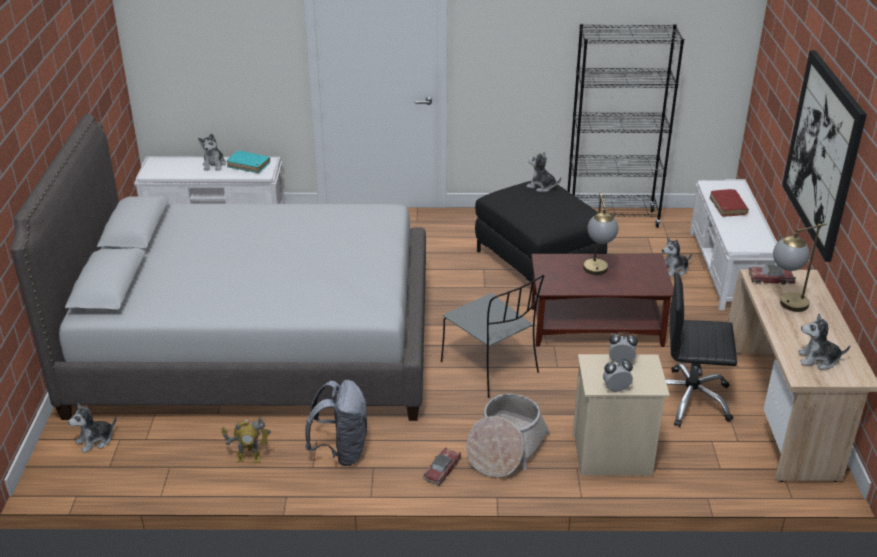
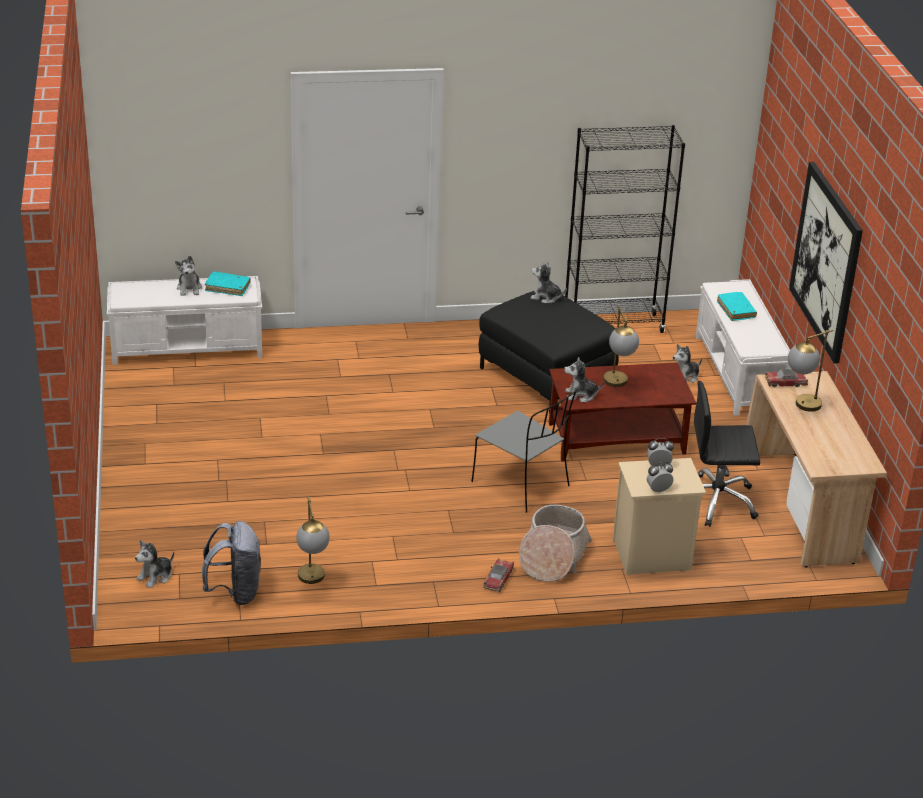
camera: 10 degrees left, 0 degrees up
(249, 458) = (312, 582): toy robot -> table lamp
(255, 344) = (280, 476): grey bed -> none
(341, 452) = (399, 570): grey backpack -> grey backpack (235, 592)
(728, 207) = (736, 310): red book -> turquoise book
(818, 360) = (832, 453): plush toy -> plush toy (581, 395)

